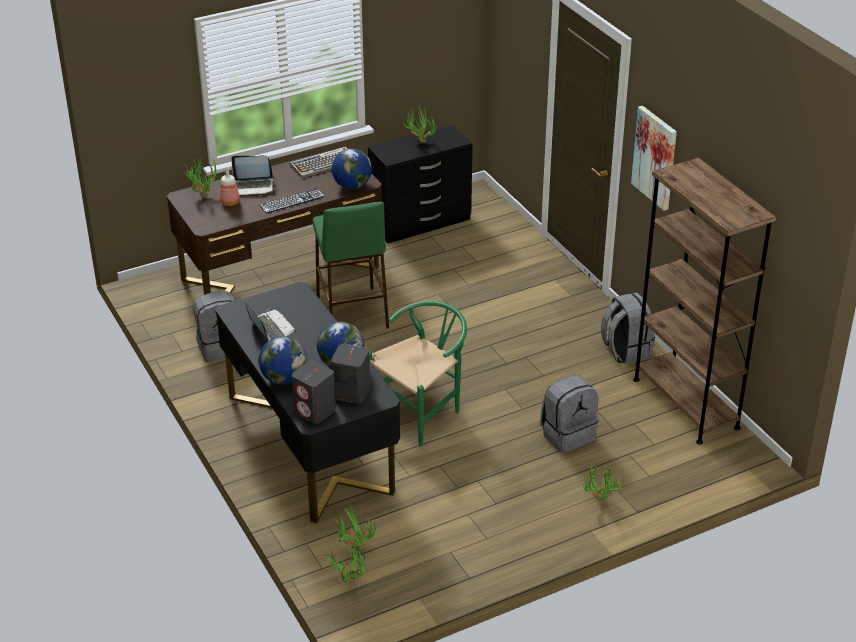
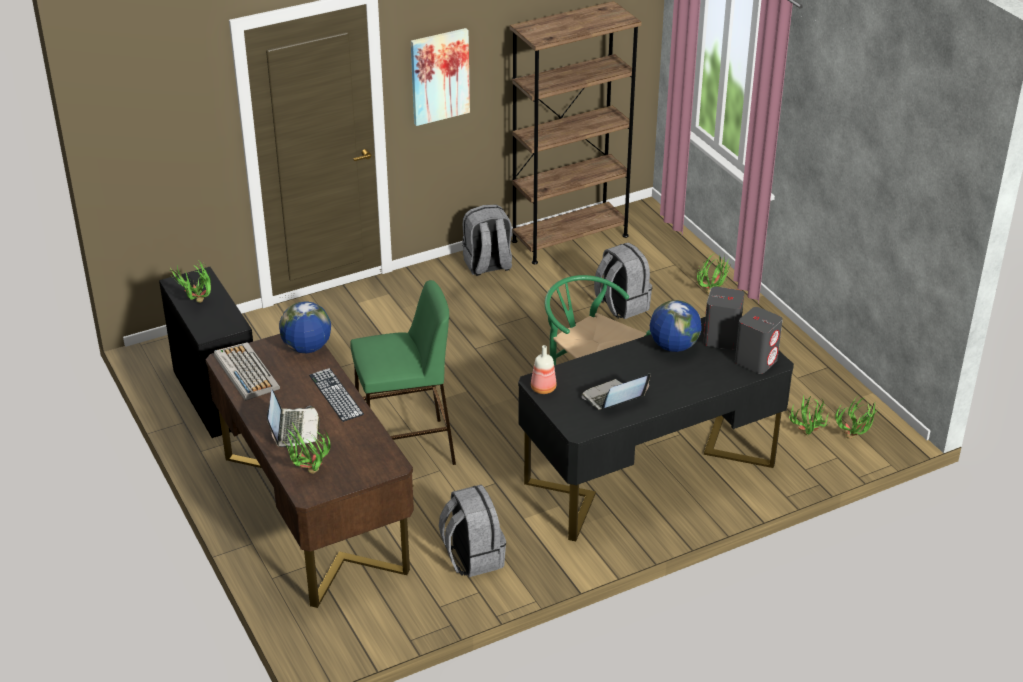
camera: 90 degrees left, 0 degrees up
(229, 202) = (331, 447): bottle -> bottle (542, 389)
(283, 379) = (705, 384): globe -> none

